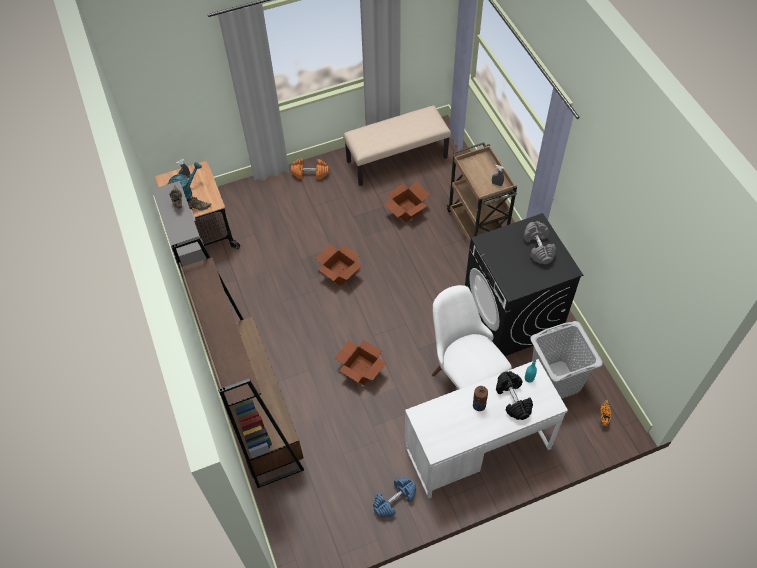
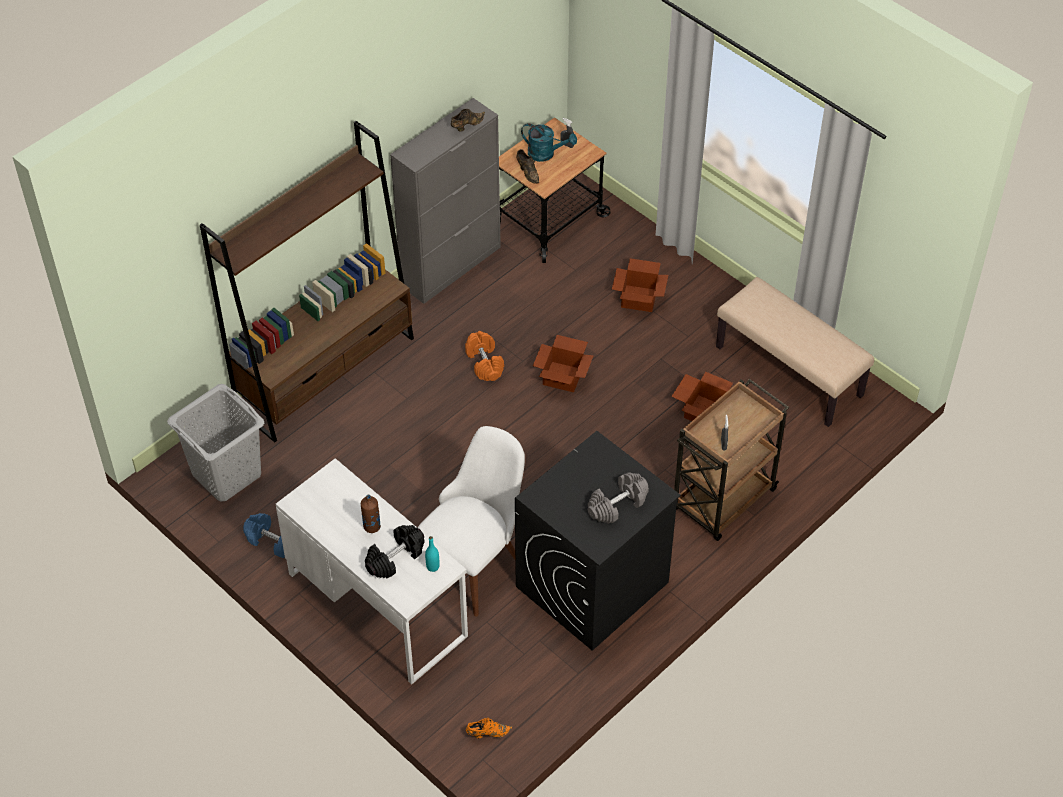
camera: 65 degrees right, 5 degrees down
(310, 173) = (706, 288): orange dumbbell -> orange dumbbell (485, 363)
(361, 369) = (432, 449): cardboard box -> cardboard box (640, 297)
(555, 382) = (513, 662): grey laundry basket -> grey laundry basket (226, 474)

